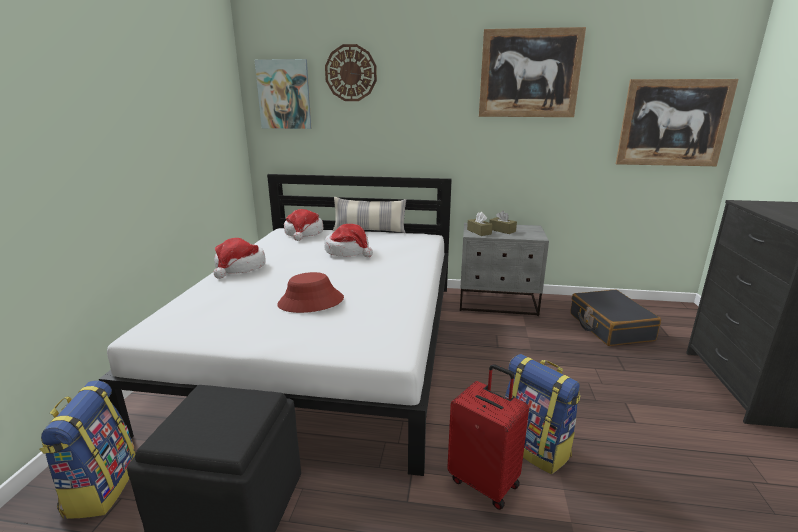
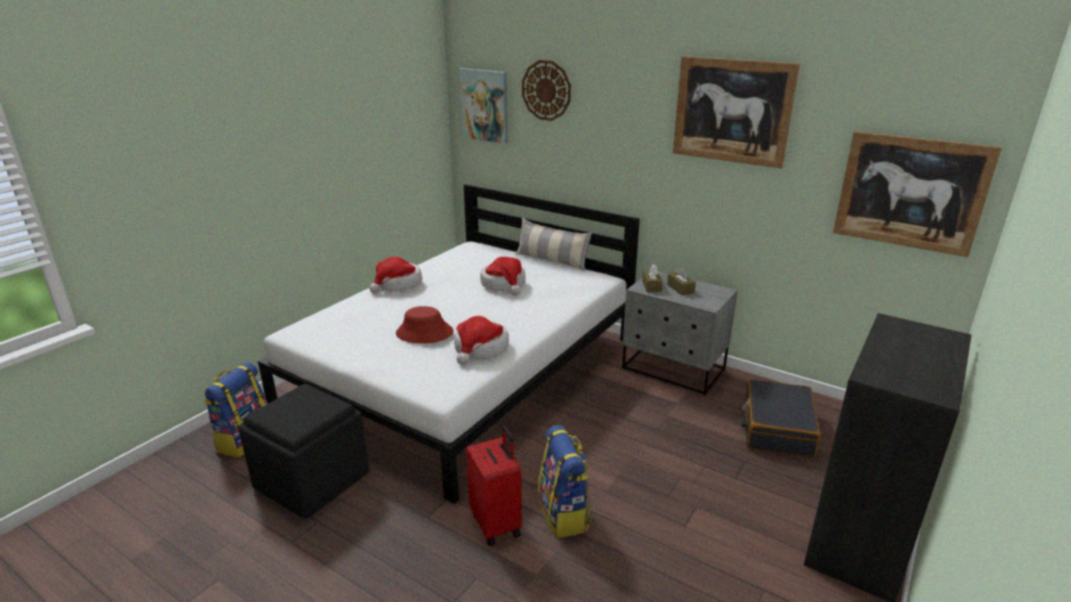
camera: 25 degrees right, 5 degrees up
(304, 233) = (484, 253): hat -> hat (480, 349)

